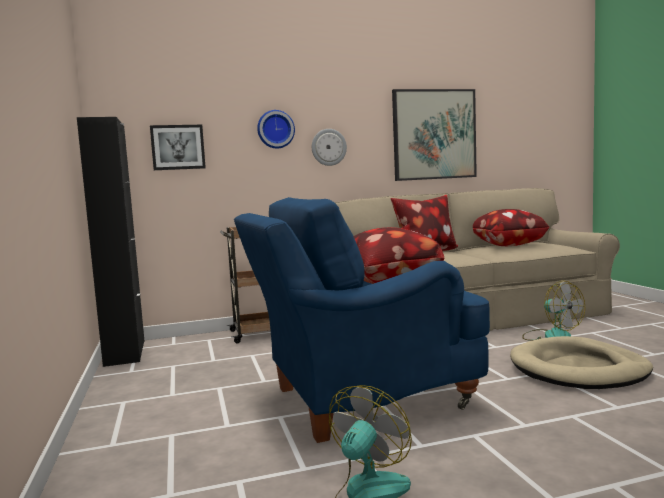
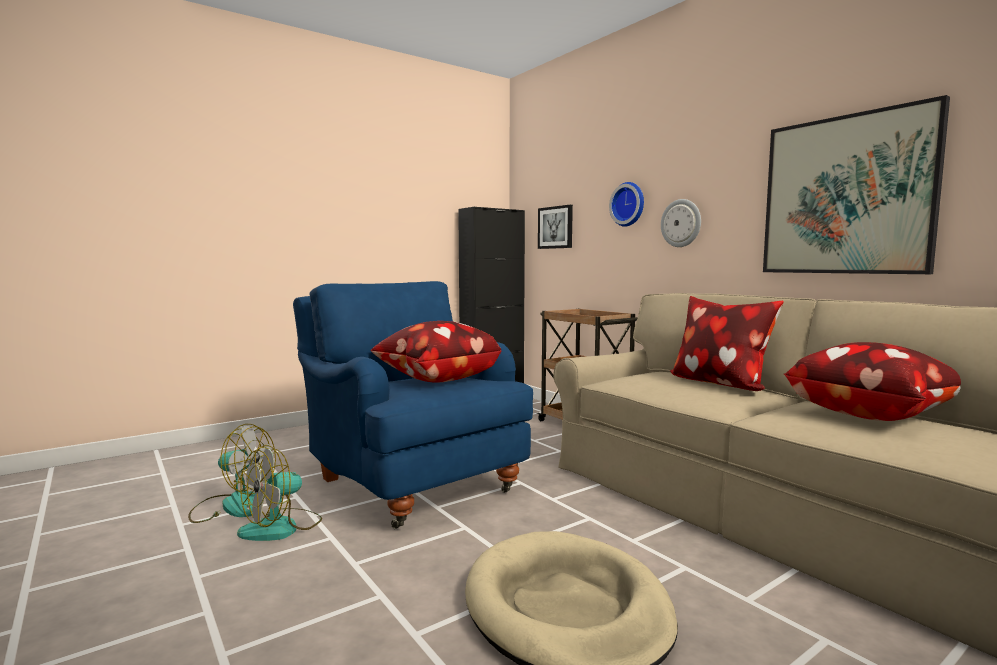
camera: 70 degrees right, 0 degrees up
(551, 336) = (739, 589): fan -> fan (281, 527)

